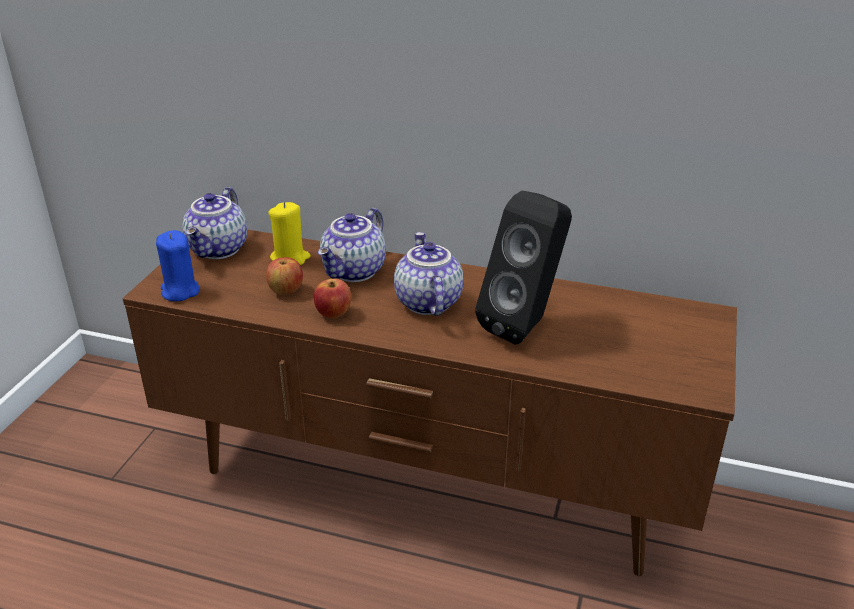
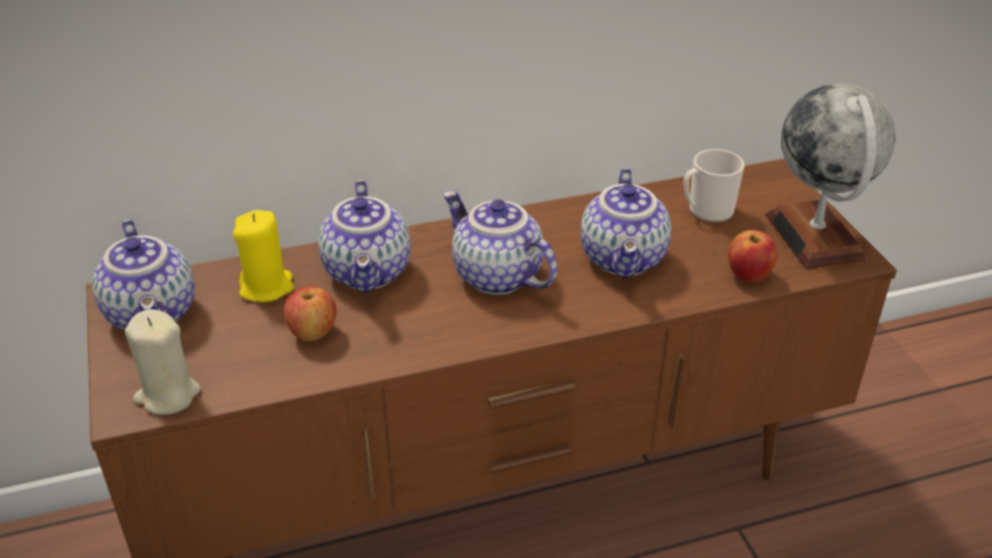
camera: 35 degrees left, 5 degrees up
(180, 291) = (167, 395): blue candle -> beige candle
(334, 314) = (407, 337): apple -> apple (748, 275)
(525, 325) = (625, 259): black speaker -> teapot
(624, 318) = (706, 211): none -> mug
(691, 365) = (815, 236): none -> globe

